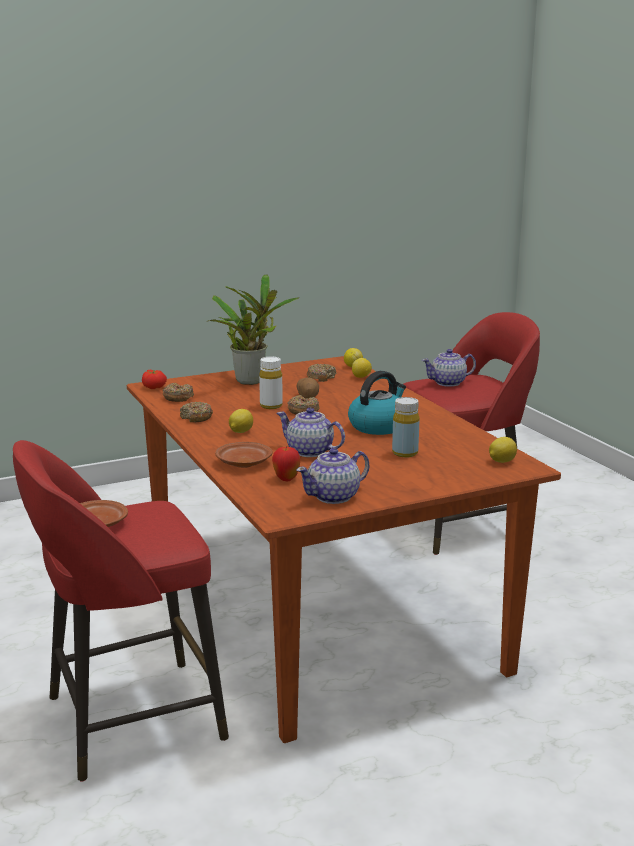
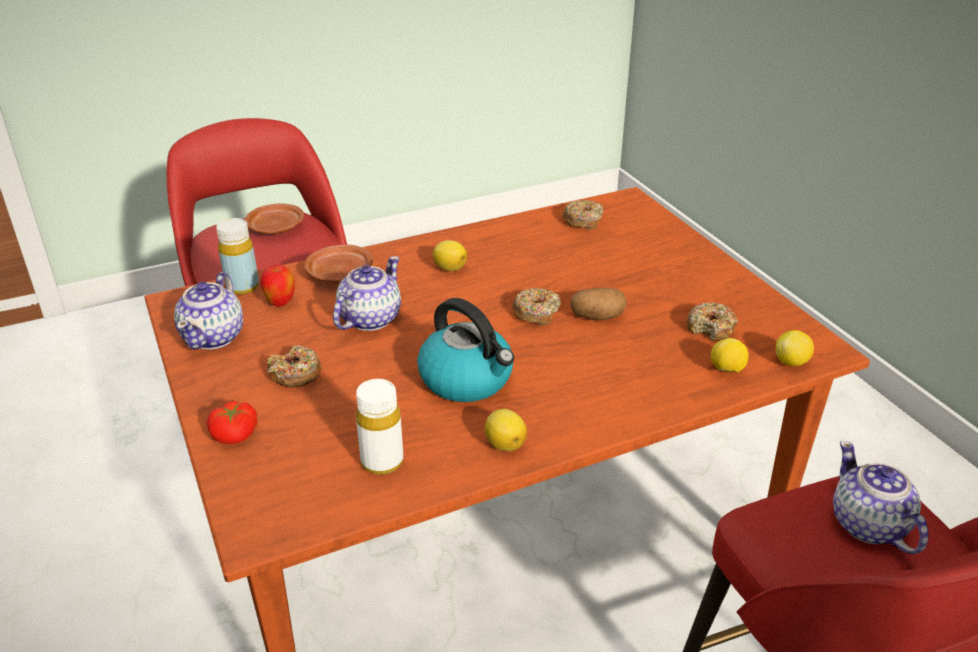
camera: 90 degrees right, 15 degrees up
(154, 387) = (623, 203): tomato -> tomato (235, 435)
(196, 417) = (504, 237): donut -> donut (295, 374)
(252, 380) = (675, 268): potted plant -> none
(271, 406) = (556, 287): white bottle -> white bottle (382, 461)
(334, 496) = (214, 336): teapot -> teapot turned 135 degrees counterclockwise
(405, 453) = (347, 400): yellow bottle -> yellow bottle (242, 287)
(501, 461) = (289, 501): lemon -> lemon (504, 443)

